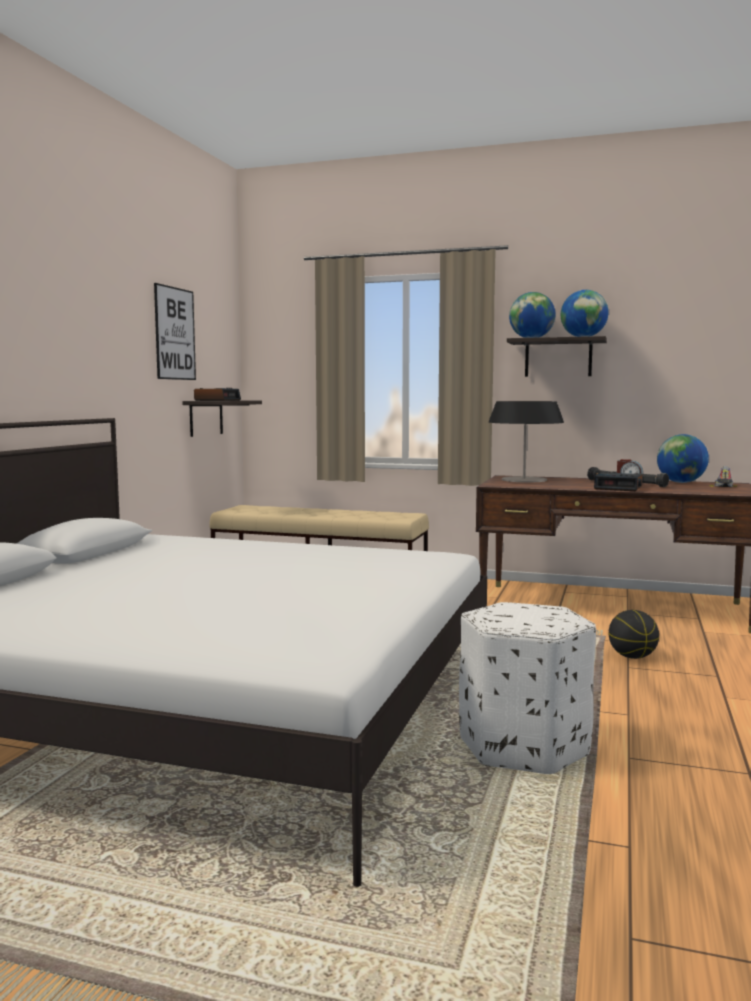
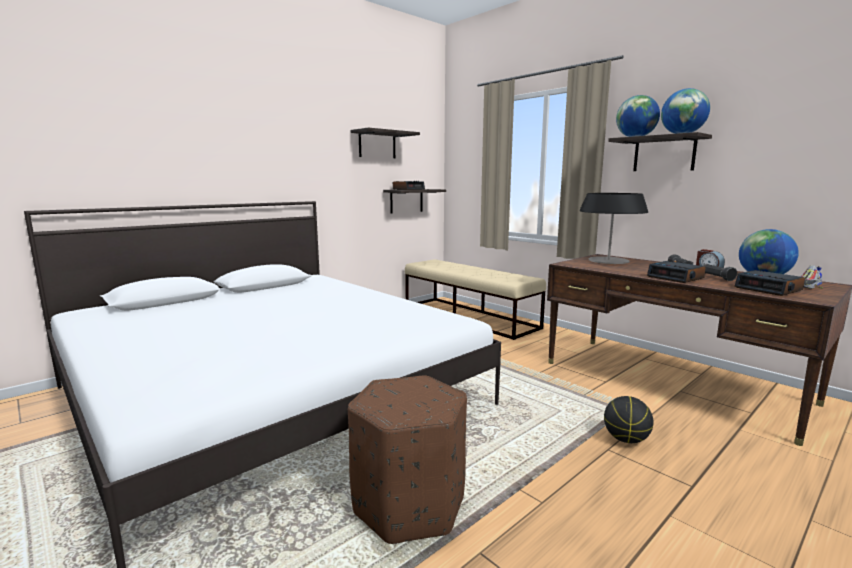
camera: 30 degrees right, 5 degrees up
(175, 333) = (377, 145): picture -> shelf
(523, 746) = (410, 504): white ottoman -> brown ottoman
(704, 490) = (769, 289): none -> alarm clock

